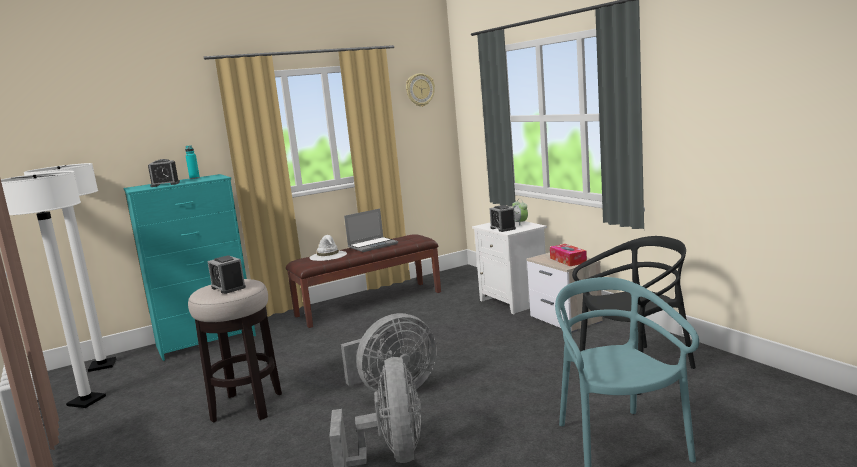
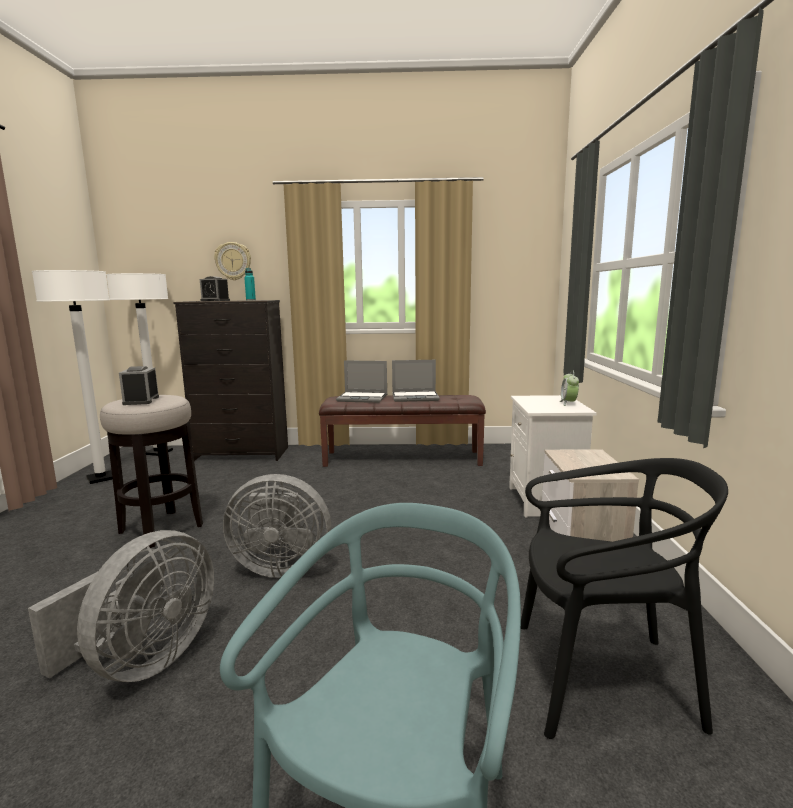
camera: 30 degrees right, 0 degrees up
(207, 341) = (242, 454): turquoise dresser -> black dresser
(328, 255) = (363, 398): white hat -> laptop
(420, 90) = (515, 233): wall clock -> wall clock (233, 261)
(503, 228) = (537, 404): alarm clock -> none
(568, 260) = (592, 466): tissue box -> none

